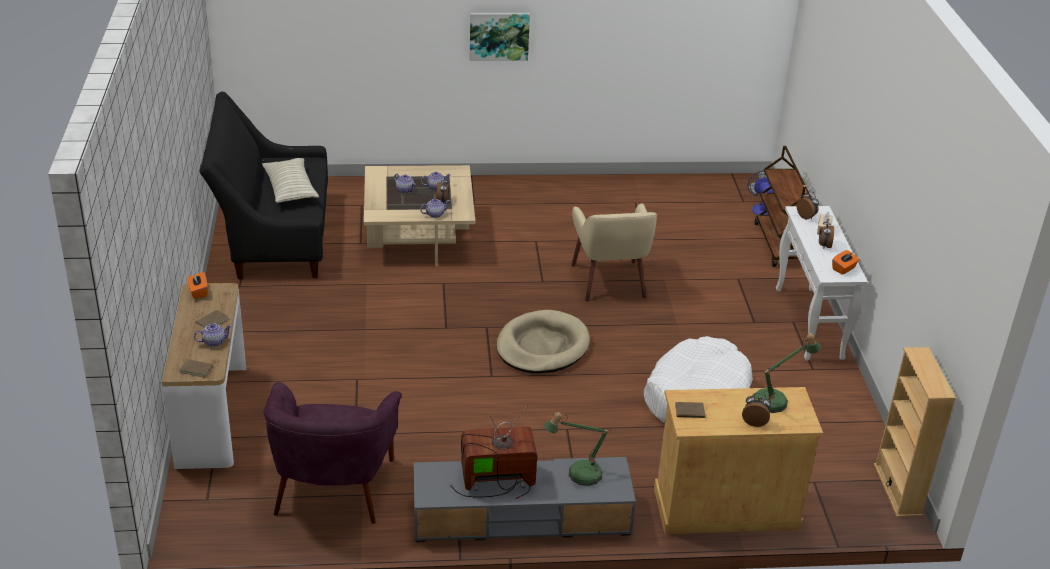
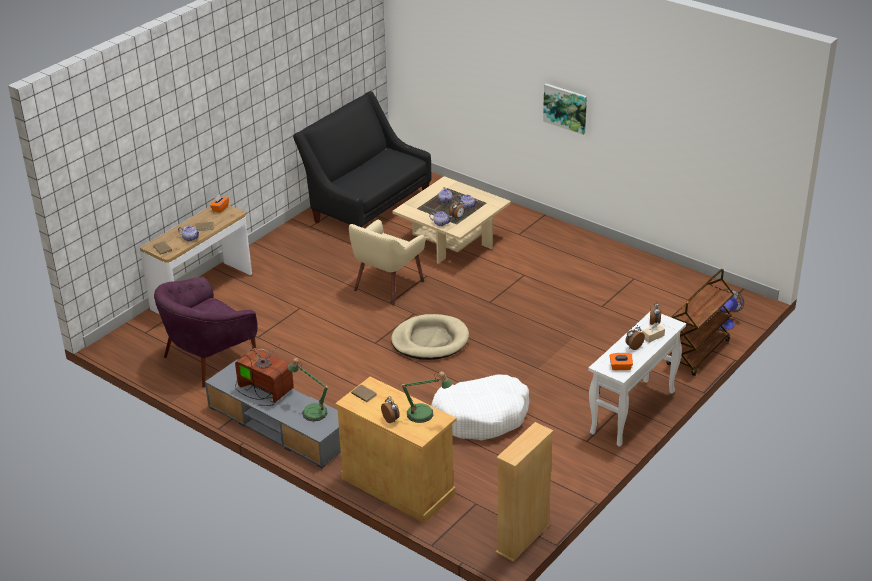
camera: 45 degrees right, 0 degrees up
(290, 190) = (375, 173): pillow -> none
(609, 281) = (534, 322): beige armchair -> beige armchair (387, 286)

